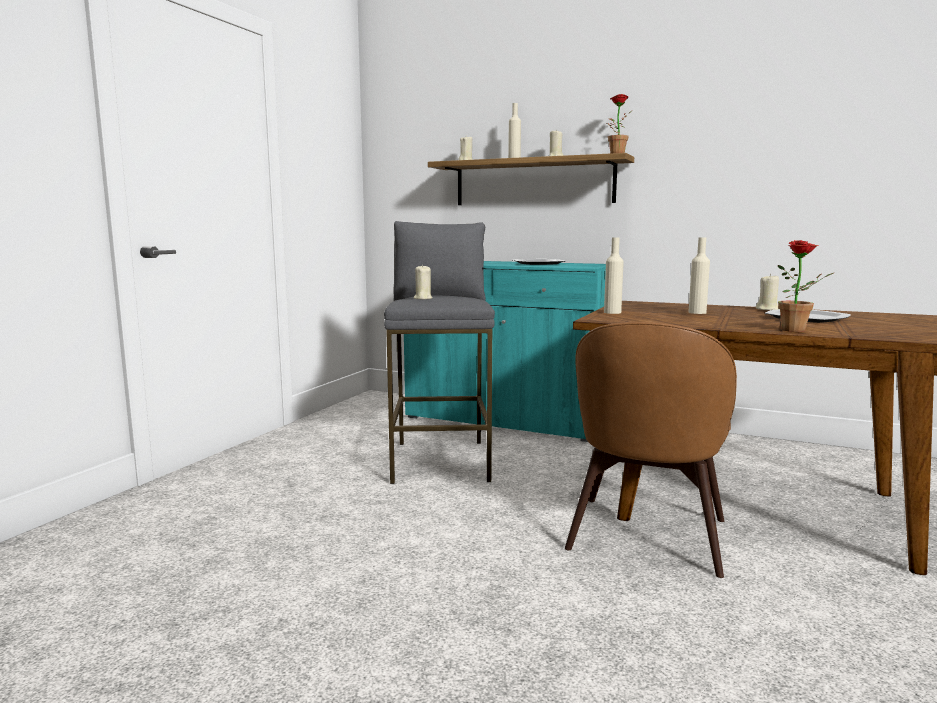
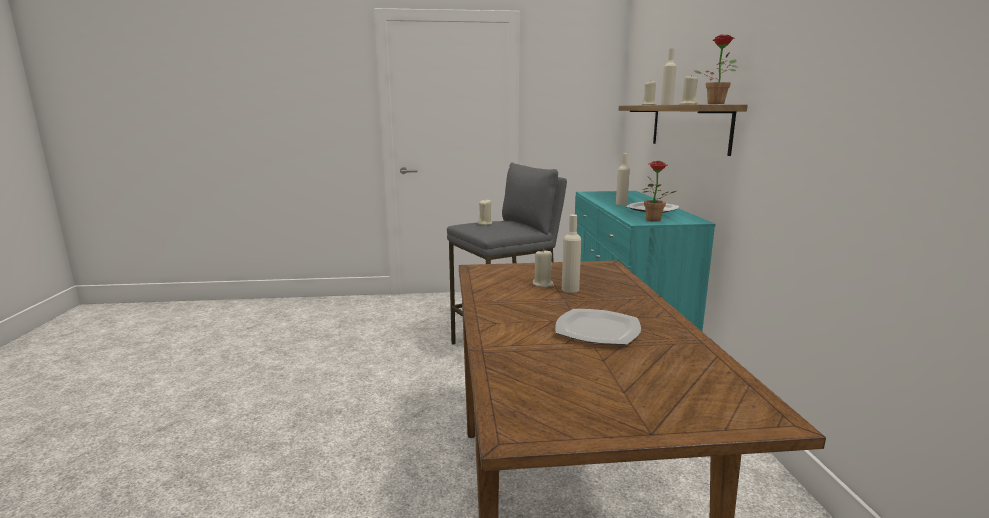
camera: 60 degrees right, 5 degrees up
(612, 312) = (523, 267): beige bottle -> beige bottle (621, 204)
(646, 537) = (445, 451): brown chair -> none
(767, 309) = (651, 312): beige candle -> beige candle (543, 284)
(798, 330) = (492, 329): potted plant -> potted plant (653, 220)

